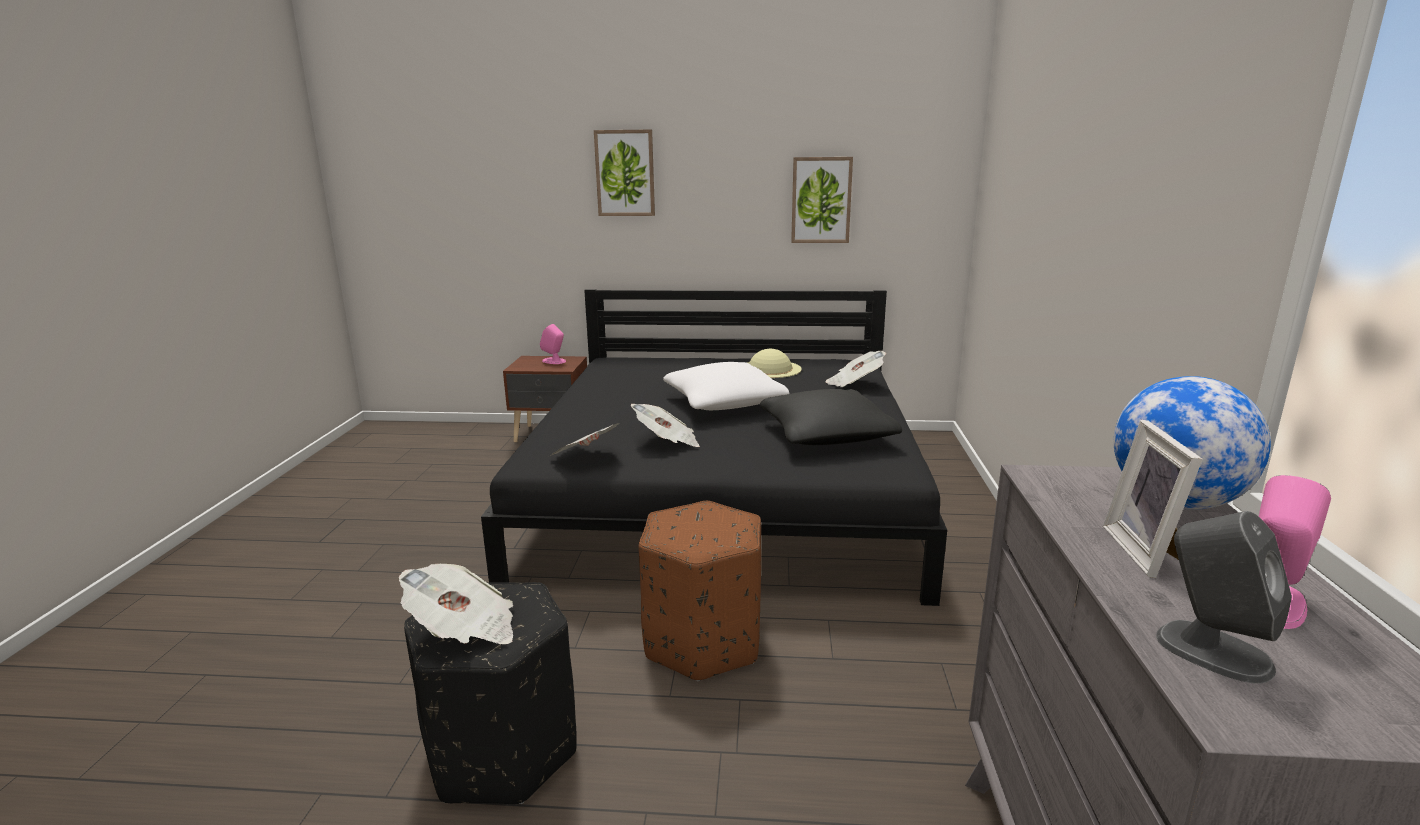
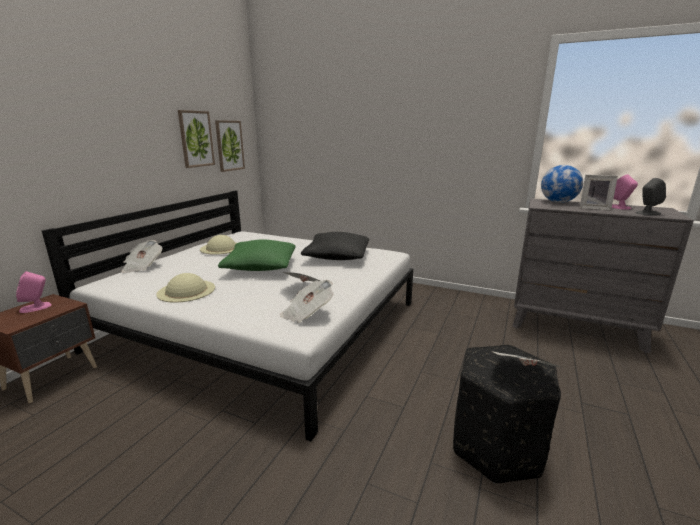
camera: 70 degrees left, 0 degrees up
(616, 392) = (186, 290): none -> beige hat
(625, 173) = (56, 117): picture -> picture (229, 145)
(704, 641) = (415, 362): brown ottoman -> none
(724, 403) = (260, 266): white pillow -> green pillow
(725, 493) = (264, 324): black bed -> white bed
(854, 383) = (274, 239): newspaper -> newspaper (142, 266)

